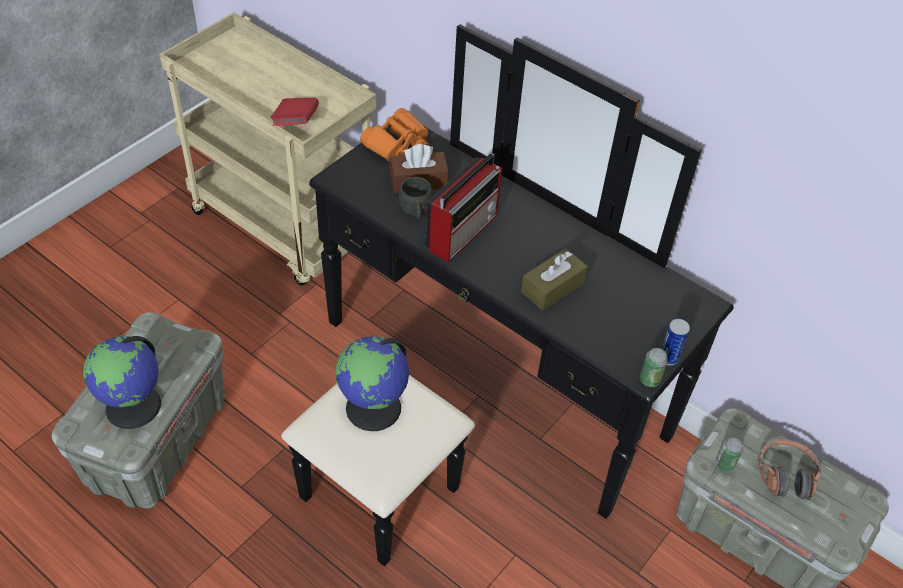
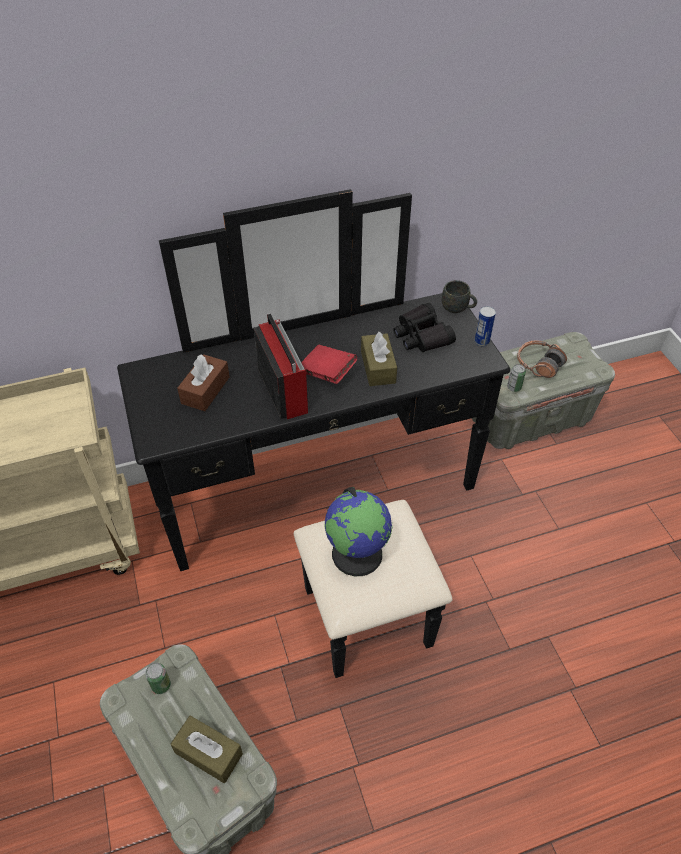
camera: 55 degrees left, 0 degrees up
(134, 406) = (208, 753): globe -> brown tissue box
(296, 122) = (53, 440): red book -> red book (327, 373)
(398, 145) = (153, 383): orange binoculars -> none
(415, 212) = (238, 407): grey mug -> grey mug (458, 309)
(630, 303) = (422, 336): none -> black binoculars
(649, 379) = (493, 360): can -> can (161, 685)

